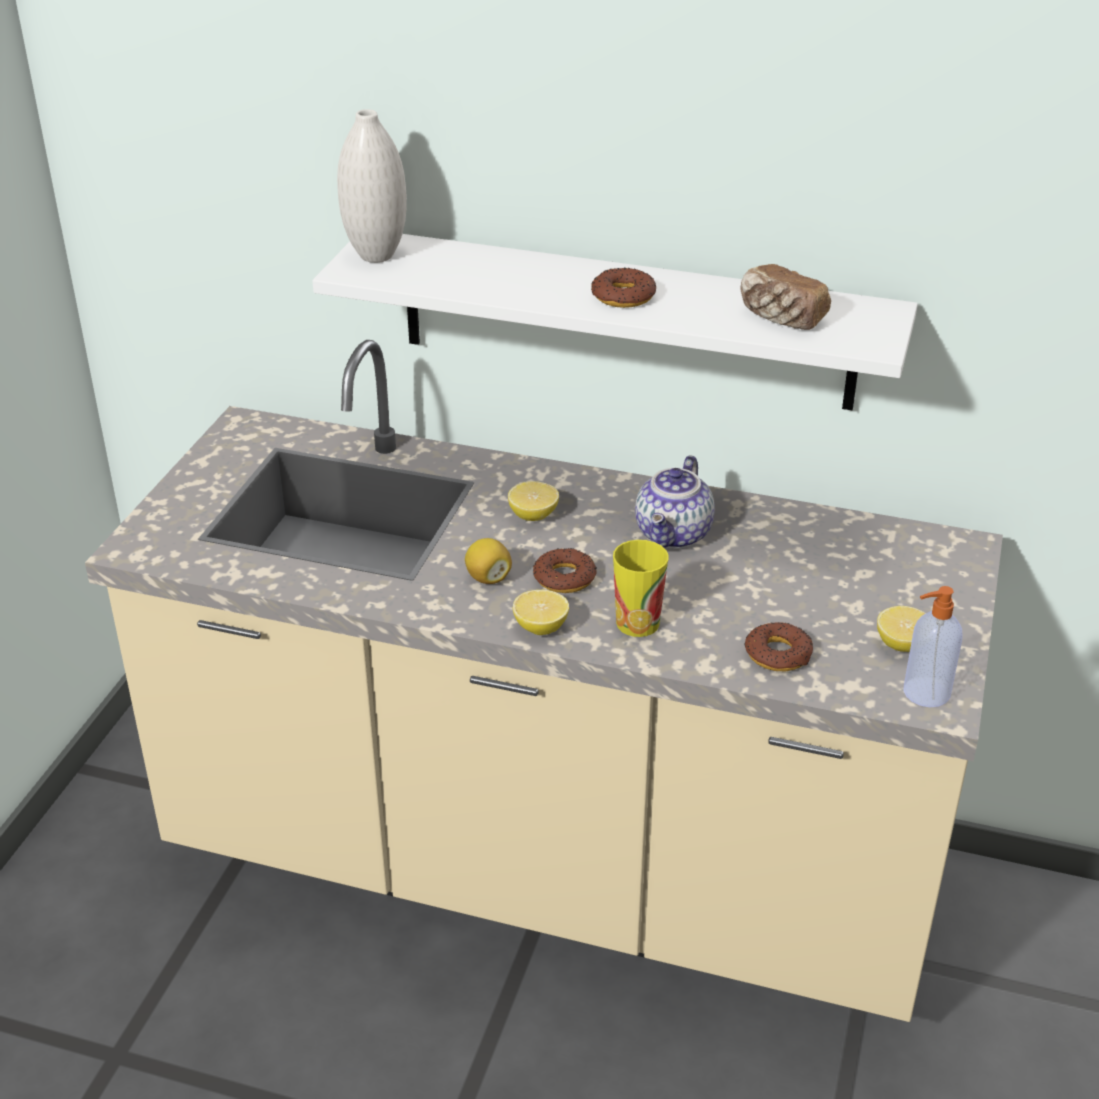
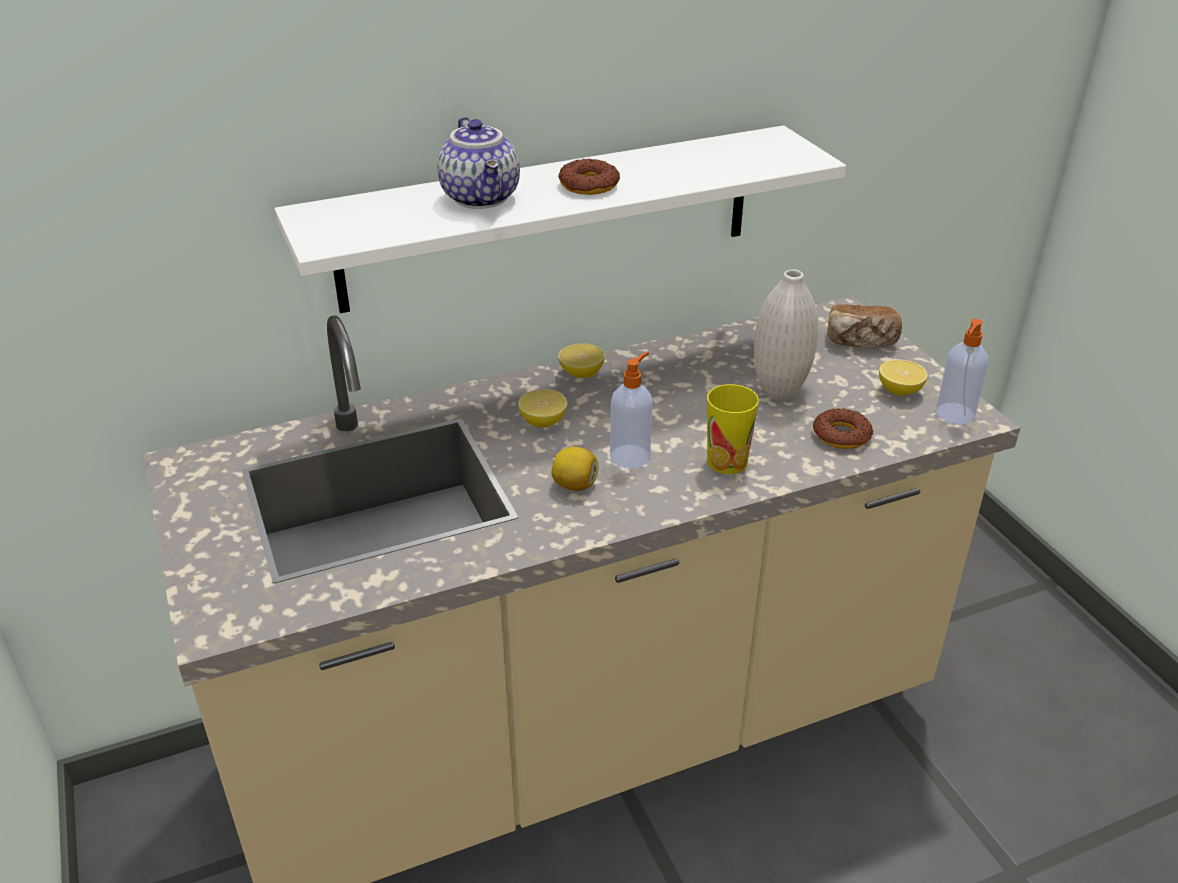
camera: 40 degrees left, 0 degrees up
(376, 256) = (329, 223): white vase -> white vase (779, 392)
(540, 627) = (666, 501): lemon -> lemon (581, 373)
(565, 577) = (631, 456): donut -> soap dispenser
(675, 535) = (663, 388): teapot -> teapot (482, 198)
(781, 317) = (722, 162): bread -> bread (861, 341)

